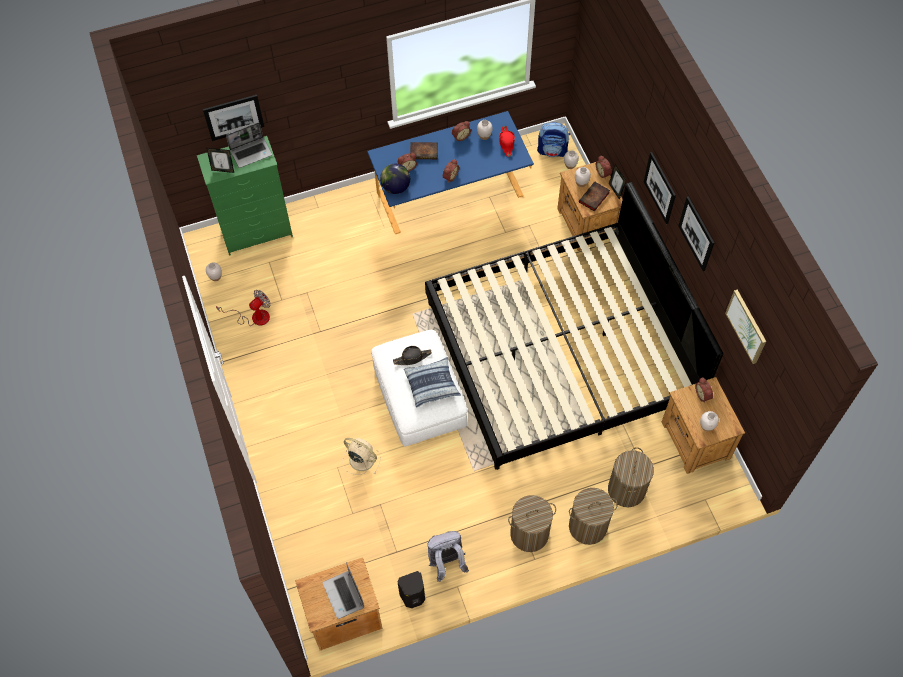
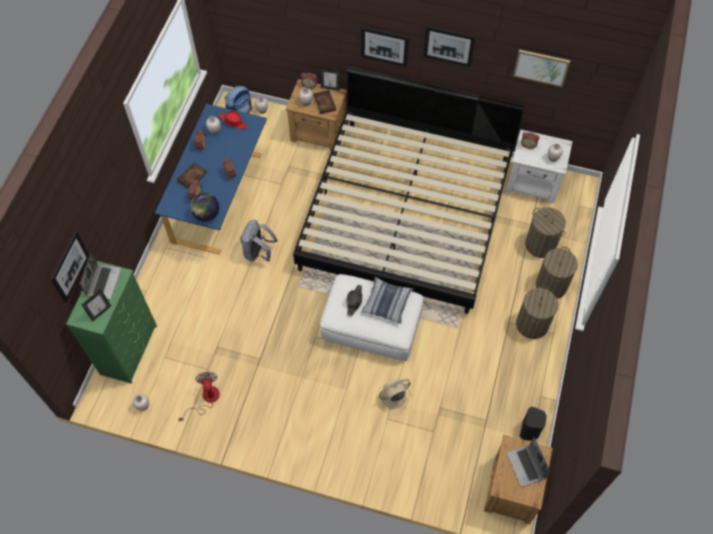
camera: 55 degrees left, 0 degrees up
(344, 595) = (526, 466): laptop -> laptop turned 60 degrees clockwise
(446, 562) = (517, 392): grey backpack -> grey backpack (258, 253)
(695, 441) = (533, 183): brown nightstand -> white nightstand

